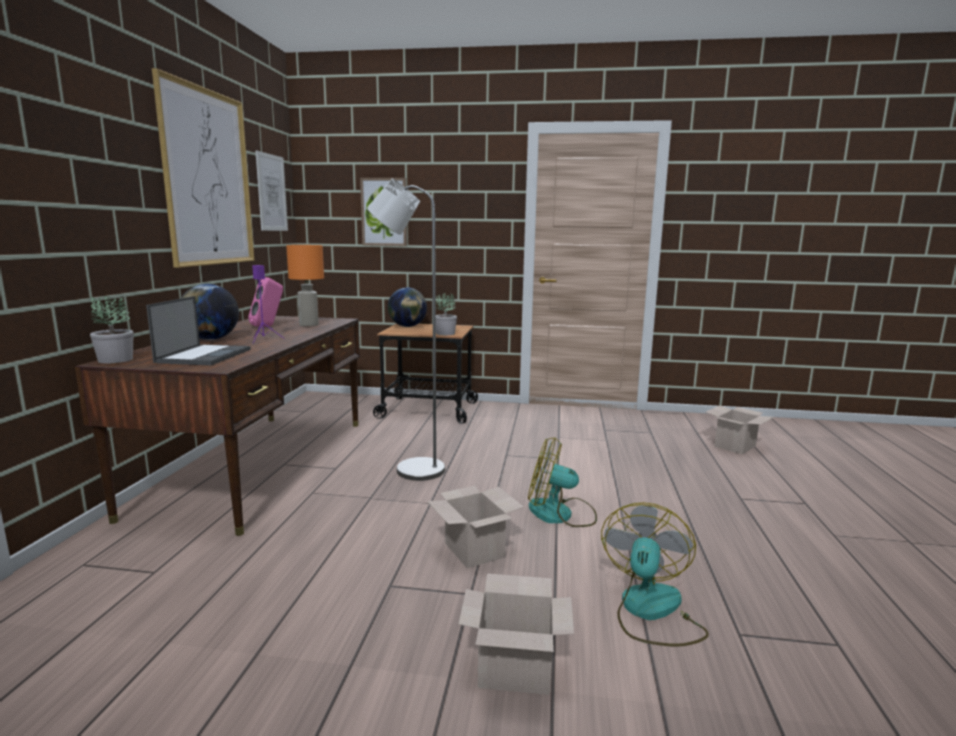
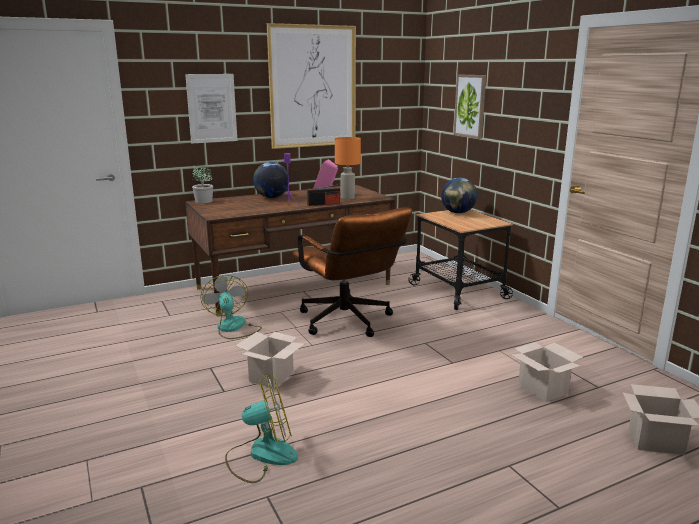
camera: 55 degrees right, 5 degrees up
(204, 355) = (235, 207): laptop -> none
(271, 193) = (389, 89): picture -> picture (212, 108)
(307, 333) = (323, 204): none -> radio
(411, 470) = (349, 323): grey floor lamp -> brown office chair
(445, 333) = (460, 225): potted plant -> none
(516, 668) = (169, 425): cardboard box -> cardboard box (544, 389)
(560, 514) = (356, 390): fan -> fan (233, 328)

